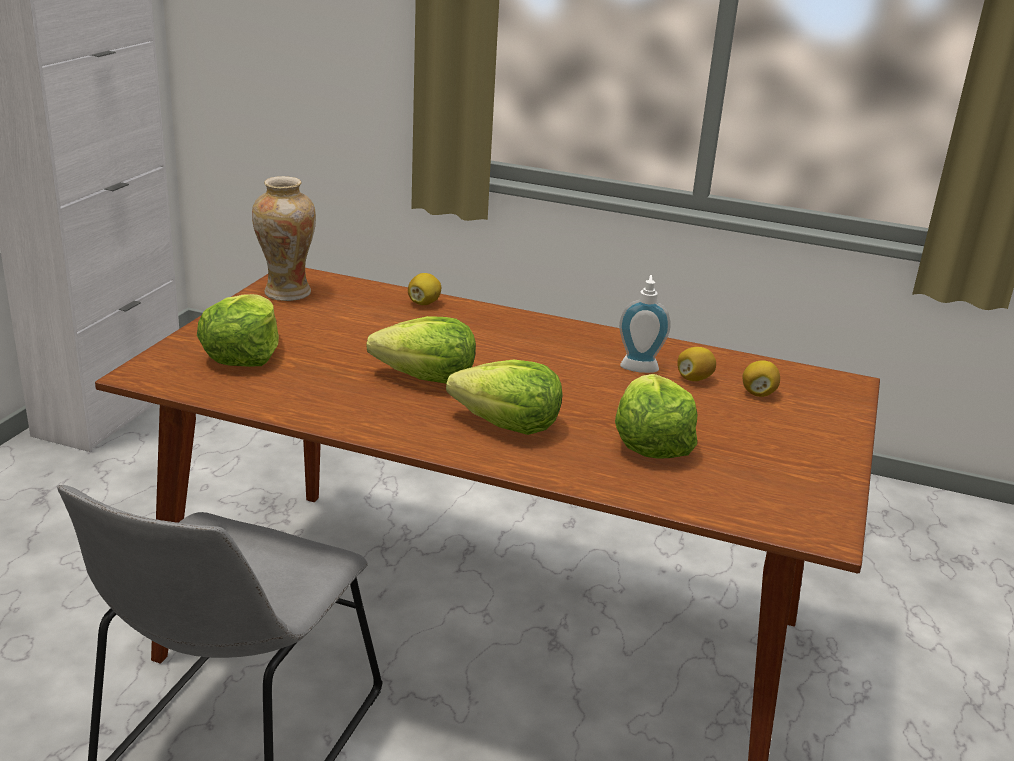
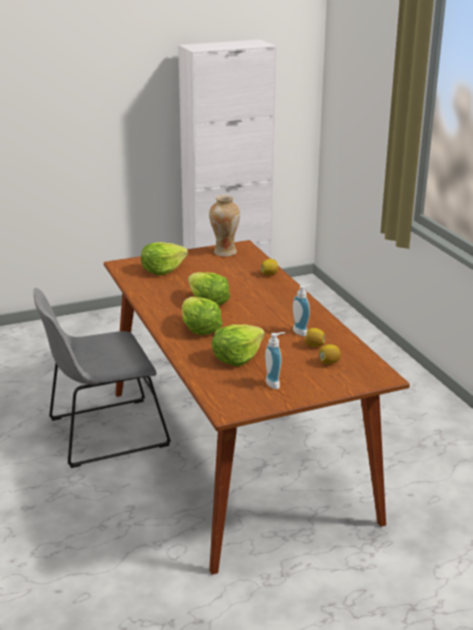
camera: 50 degrees right, 0 degrees up
(773, 455) = (275, 383): none -> soap dispenser

